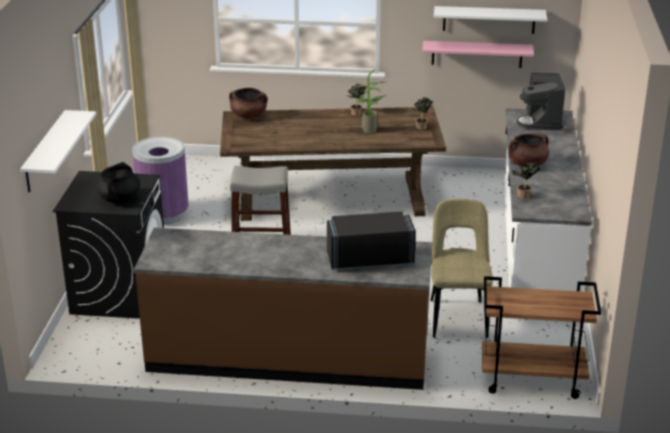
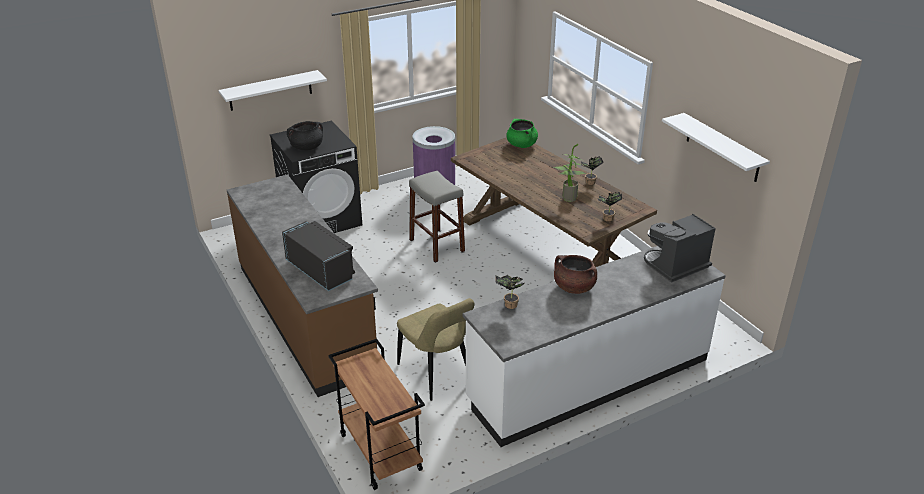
camera: 55 degrees right, 5 degrees up
(248, 116) = (522, 145): brown cooking pot -> green cooking pot
(457, 317) = (436, 375): beige chair -> beige chair turned 90 degrees clockwise
(477, 54) = (708, 178): pink shelf -> none

